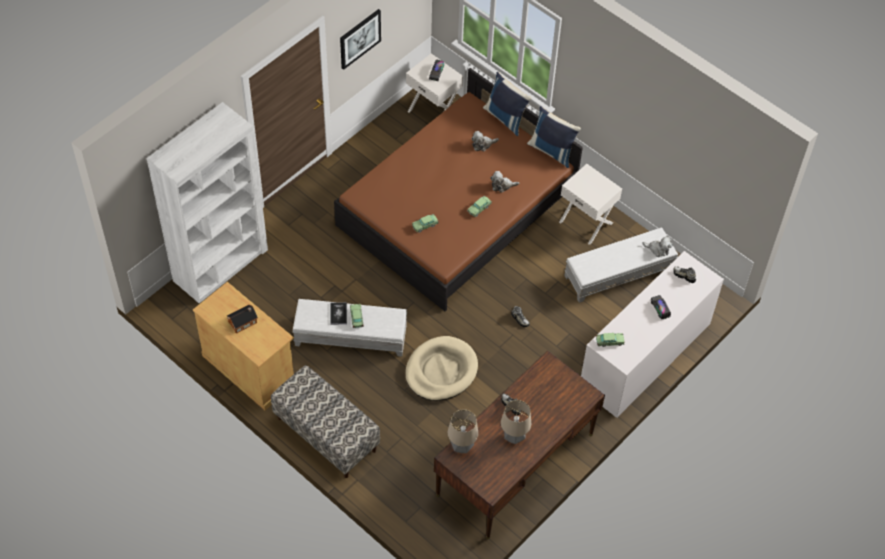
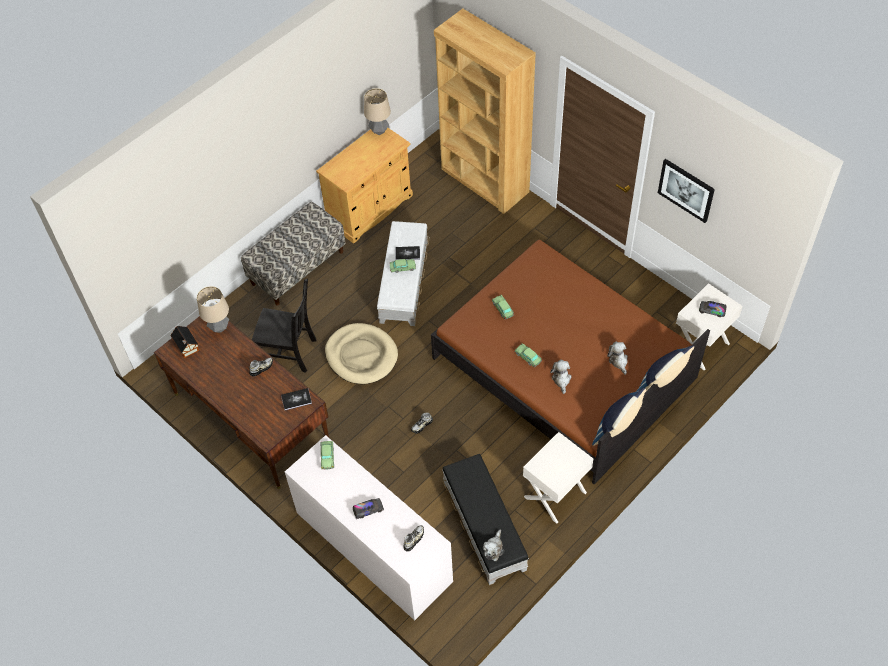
camera: 95 degrees right, 0 degrees up
(221, 265) = (484, 181): white bookcase -> brown bookcase
(244, 322) = (364, 157): toy house -> toy house (186, 347)
(436, 435) = (289, 352): none -> black chair
(514, 437) = (225, 370): table lamp -> table lamp (379, 131)
(545, 373) = (296, 399): none -> book
(619, 273) = (484, 526): white ottoman -> black ottoman

